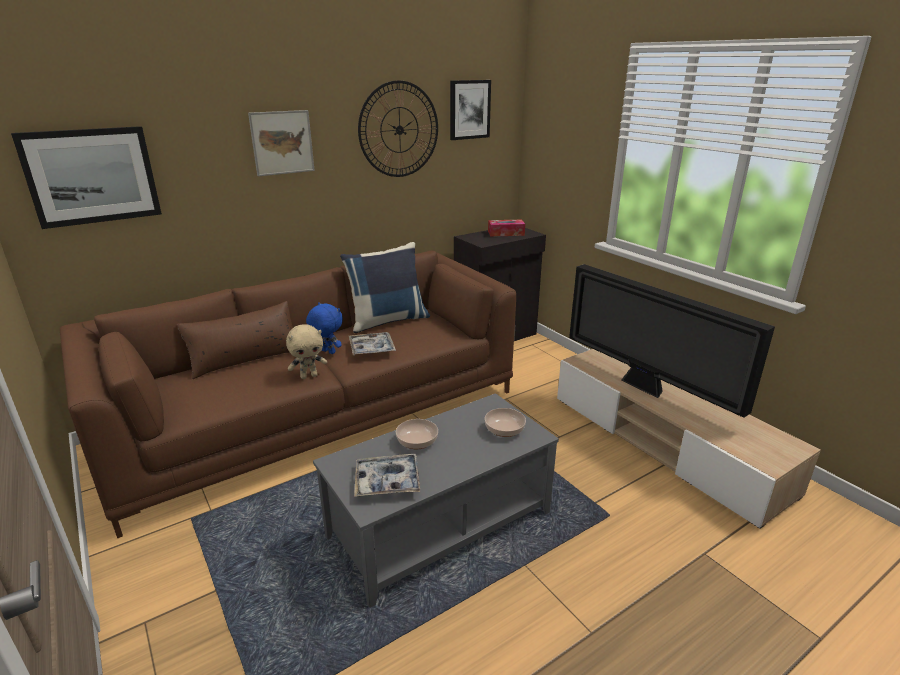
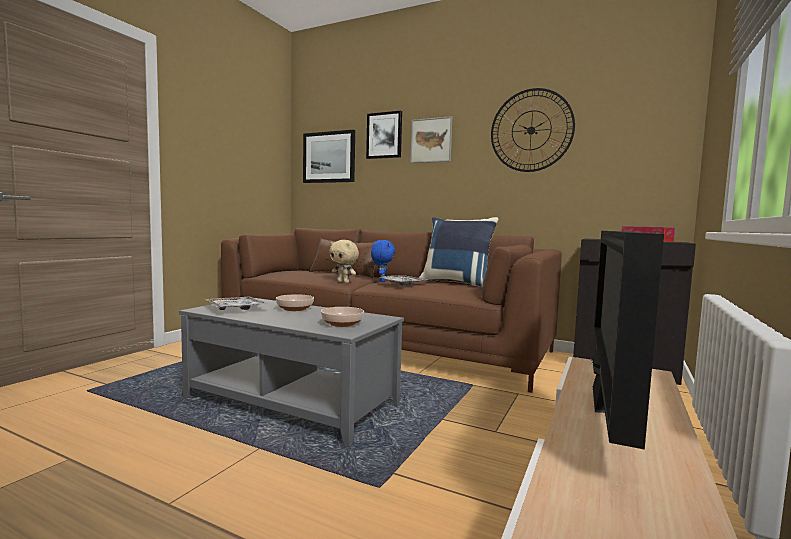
camera: 60 degrees right, 20 degrees down
(469, 109) = (618, 109): picture -> picture (384, 135)

